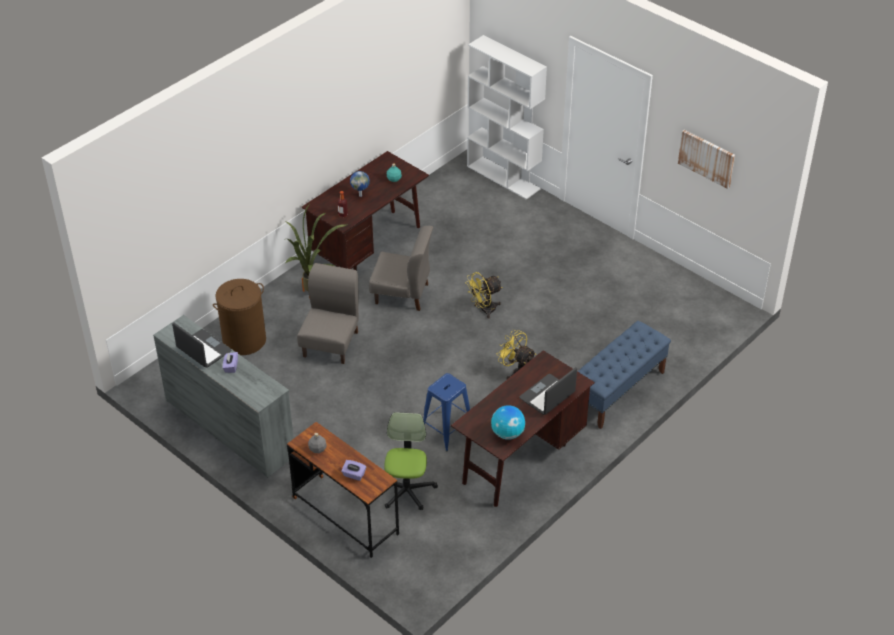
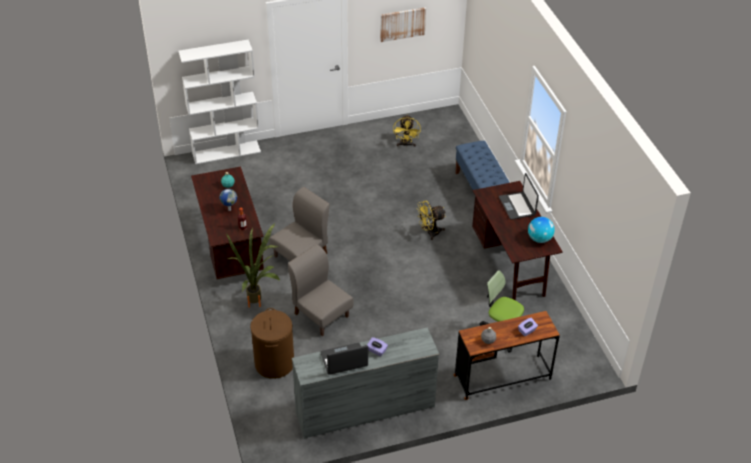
camera: 60 degrees left, 0 degrees up
(446, 431) = (458, 290): blue stool -> none
(484, 310) = (355, 221): yellow fan -> yellow fan (406, 144)

